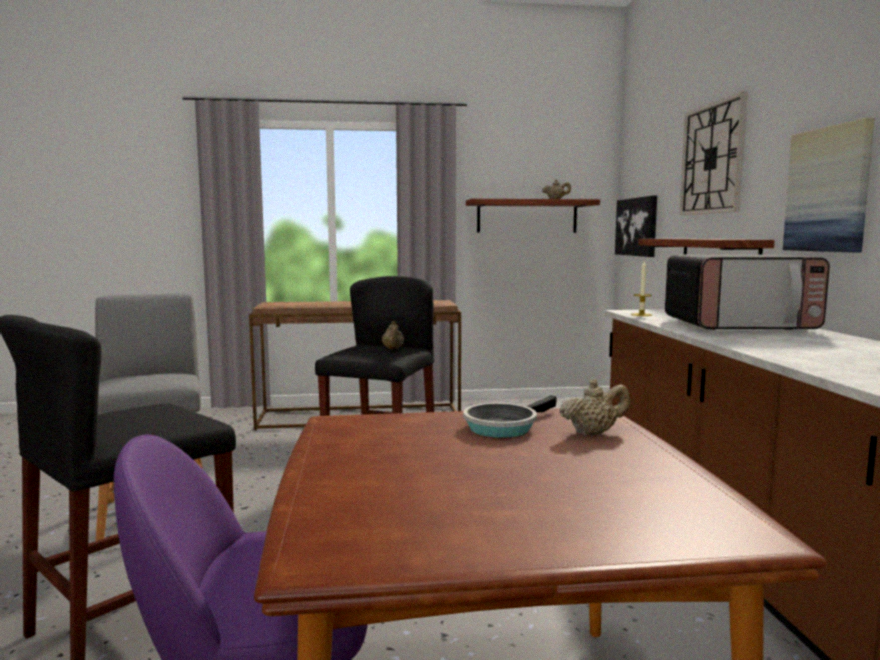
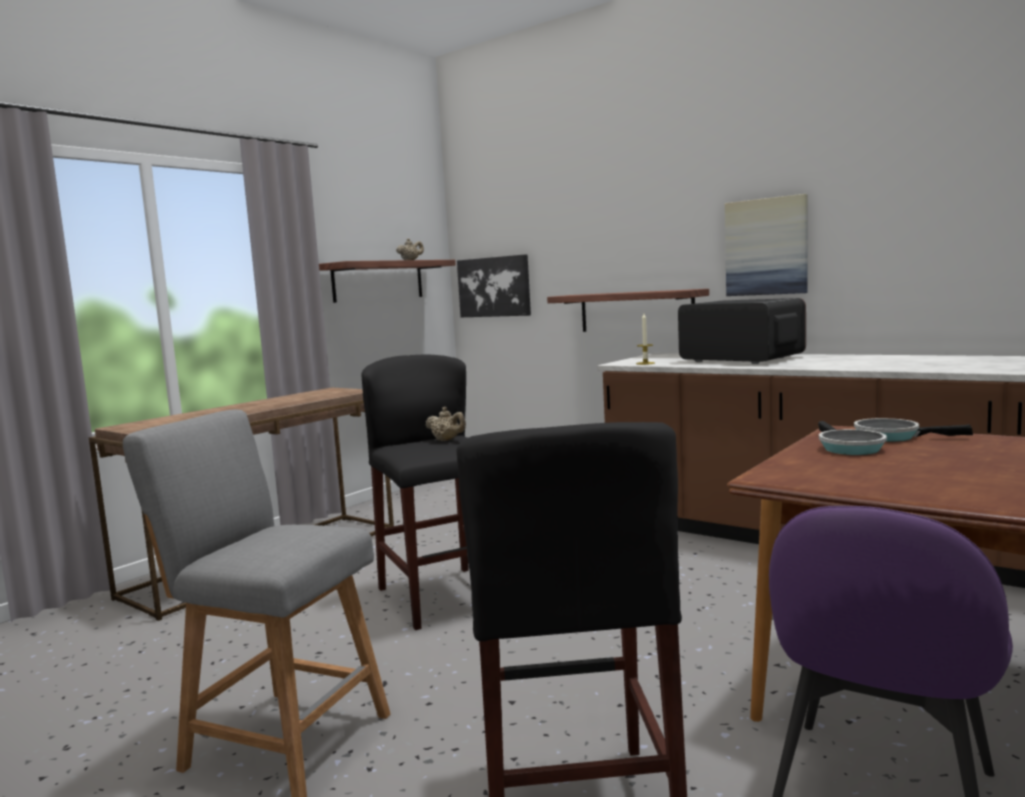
camera: 45 degrees left, 0 degrees up
(593, 433) = (892, 436): beige teapot -> frying pan
(712, 159) = (613, 220): wall clock -> none
(739, 326) = (741, 359): microwave -> microwave turned 90 degrees counterclockwise

